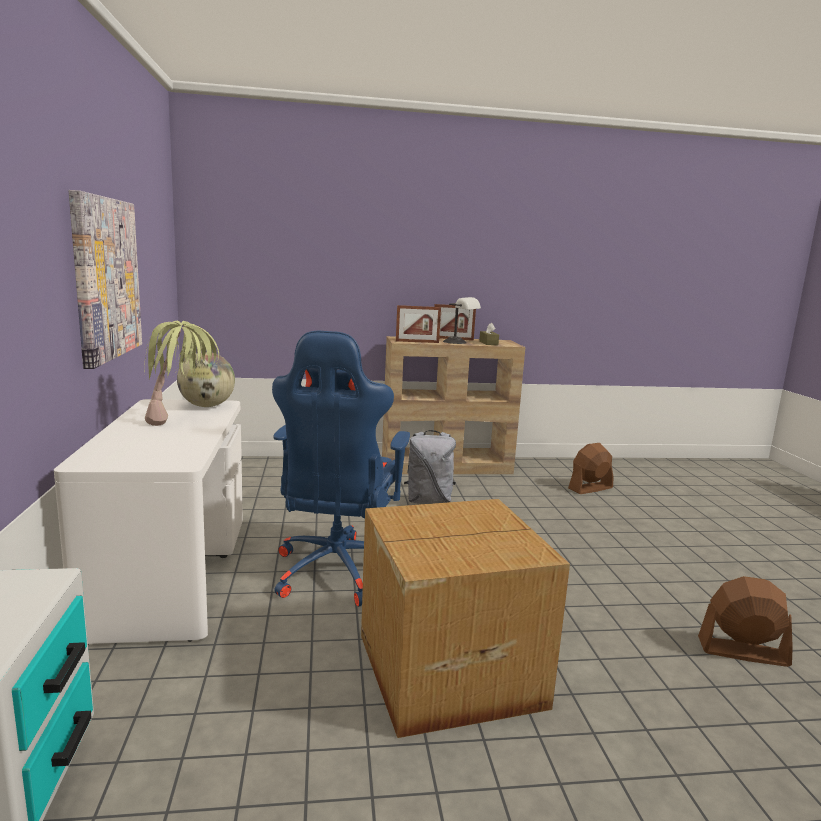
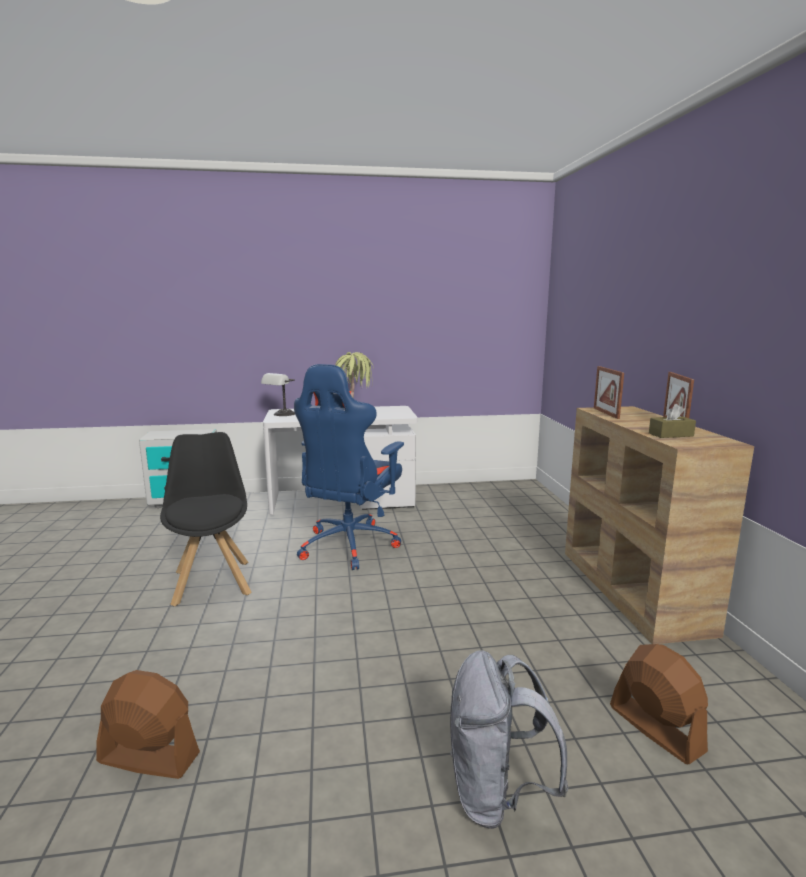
camera: 90 degrees right, 0 degrees up
(105, 278) = (373, 327): picture -> none
(207, 406) = (396, 414): globe -> none
(339, 565) = (353, 542): blue office chair -> blue office chair turned 75 degrees counterclockwise
(429, 501) = (501, 577): grey backpack -> grey backpack (497, 794)
(446, 669) = (212, 580): cardboard box -> black chair
(459, 342) = (643, 425): table lamp -> table lamp (282, 414)
(742, 651) = (148, 757): brown fan -> brown fan turned 90 degrees counterclockwise

